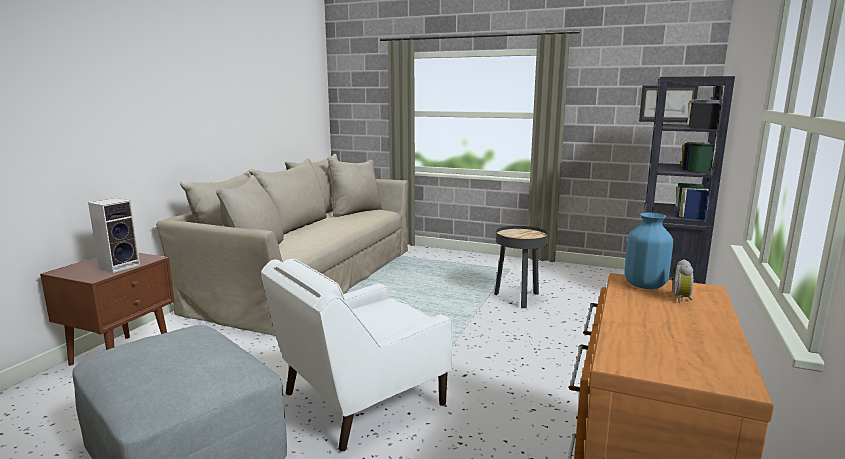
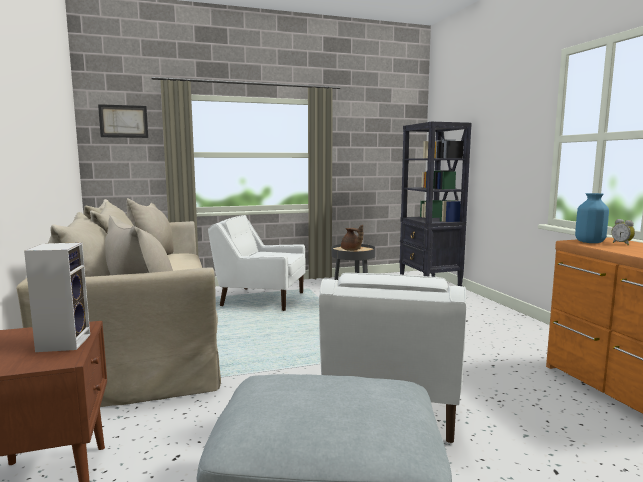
camera: 40 degrees left, 5 degrees down
(447, 269) = (261, 299): none -> white armchair
(518, 235) = (351, 250): none -> brown teapot
(667, 103) = (397, 145): picture -> picture (123, 121)

